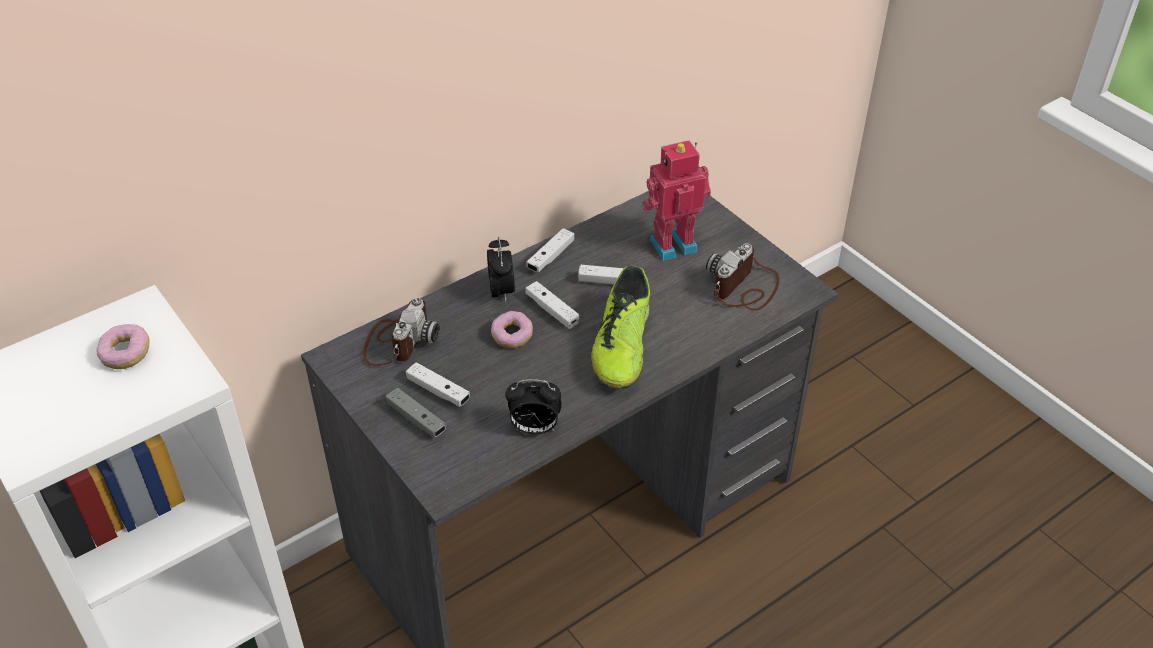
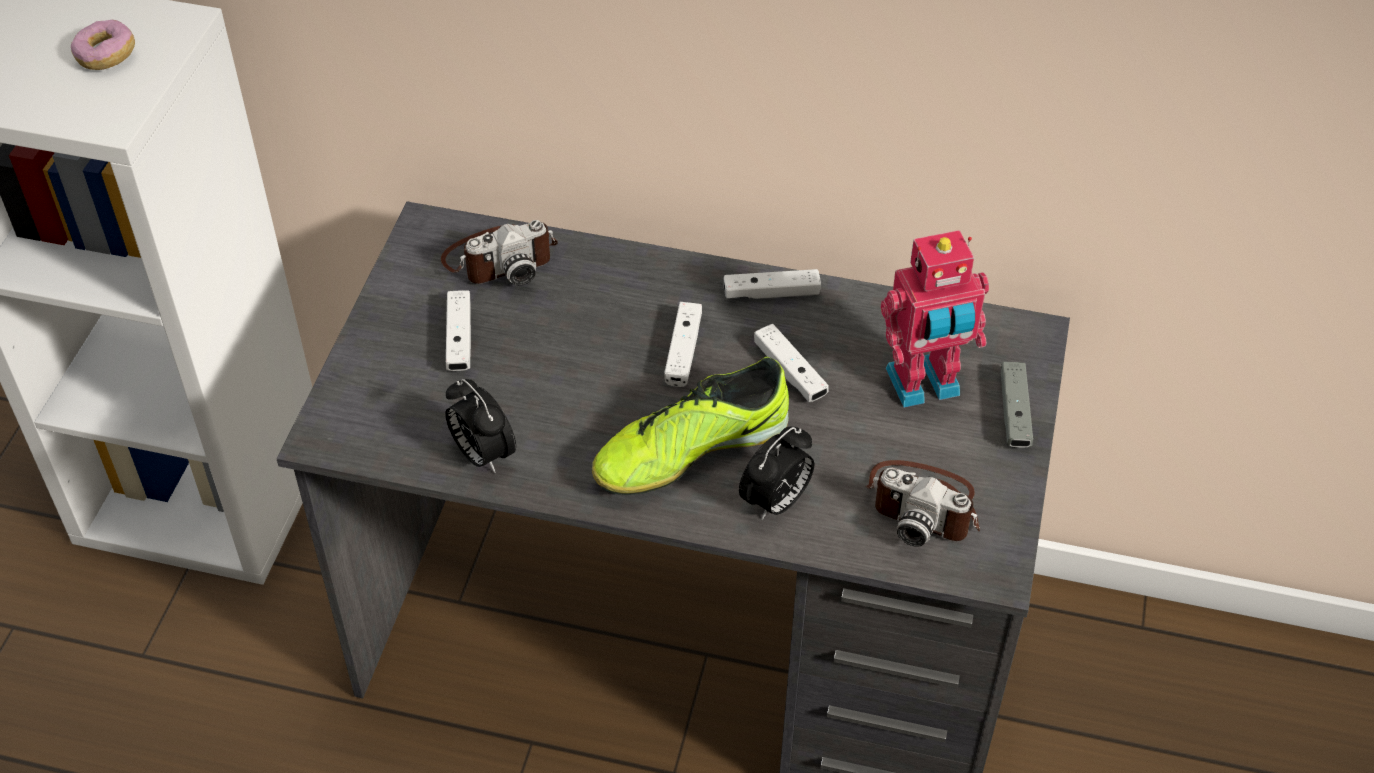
camera: 50 degrees right, 5 degrees up
(416, 419) = (402, 349): grey game controller -> grey game controller (1014, 413)
(502, 292) = (666, 290): alarm clock -> alarm clock (776, 502)
(512, 336) = (604, 344): donut -> none
(672, 243) = (924, 386): toy robot -> toy robot turned 135 degrees clockwise
(744, 288) = (924, 505): camera -> camera turned 150 degrees counterclockwise

